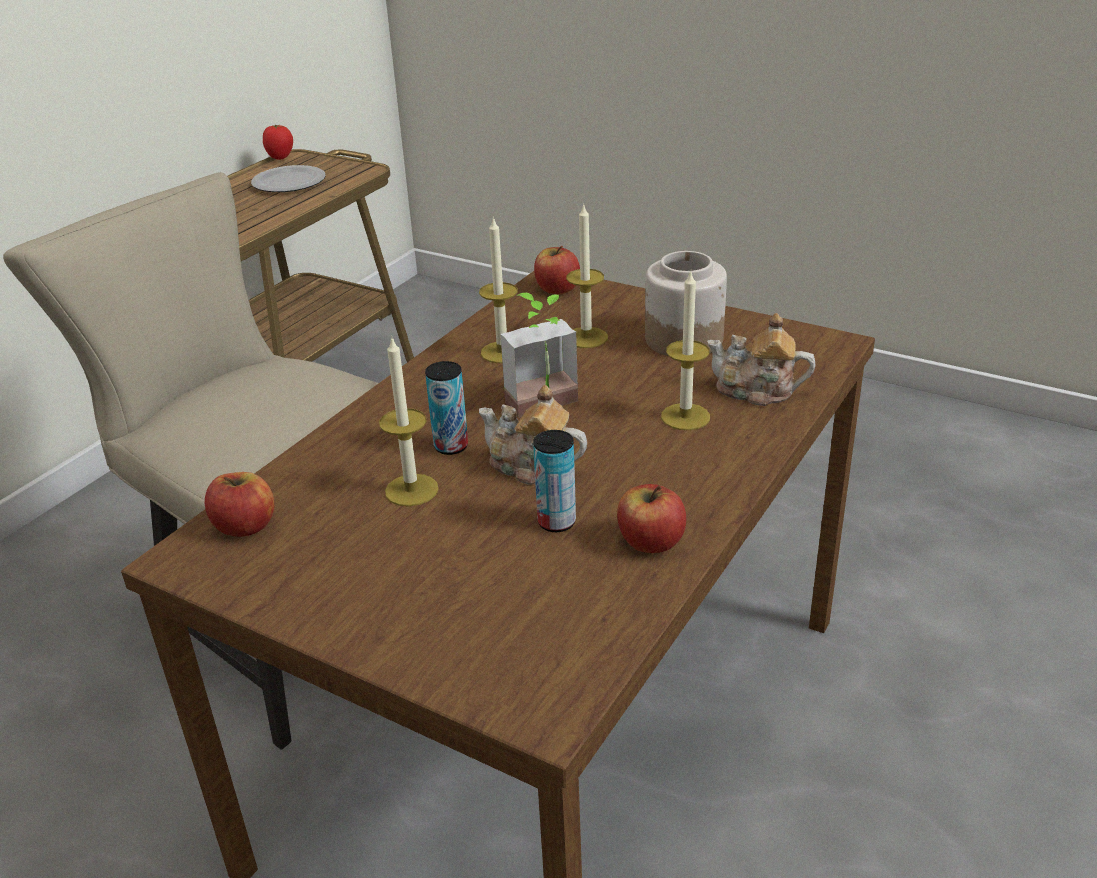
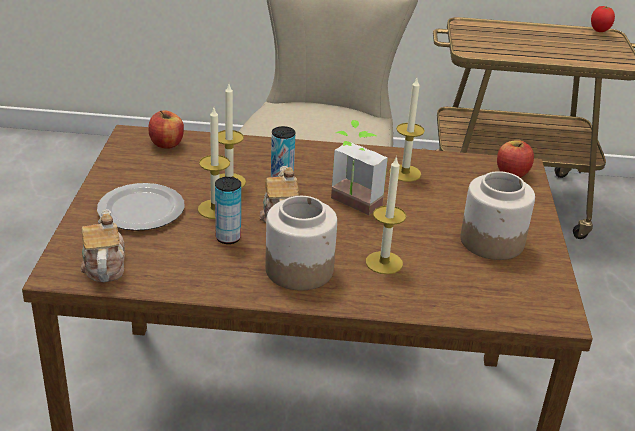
camera: 60 degrees right, 0 degrees up
(290, 183) = (570, 45): plate -> plate (140, 211)
(586, 337) = (455, 200): candle -> candle (215, 209)
(650, 542) = (228, 277): apple -> none
(665, 480) = (299, 269): none -> jar
(756, 391) = (446, 288): teapot -> teapot (104, 265)

